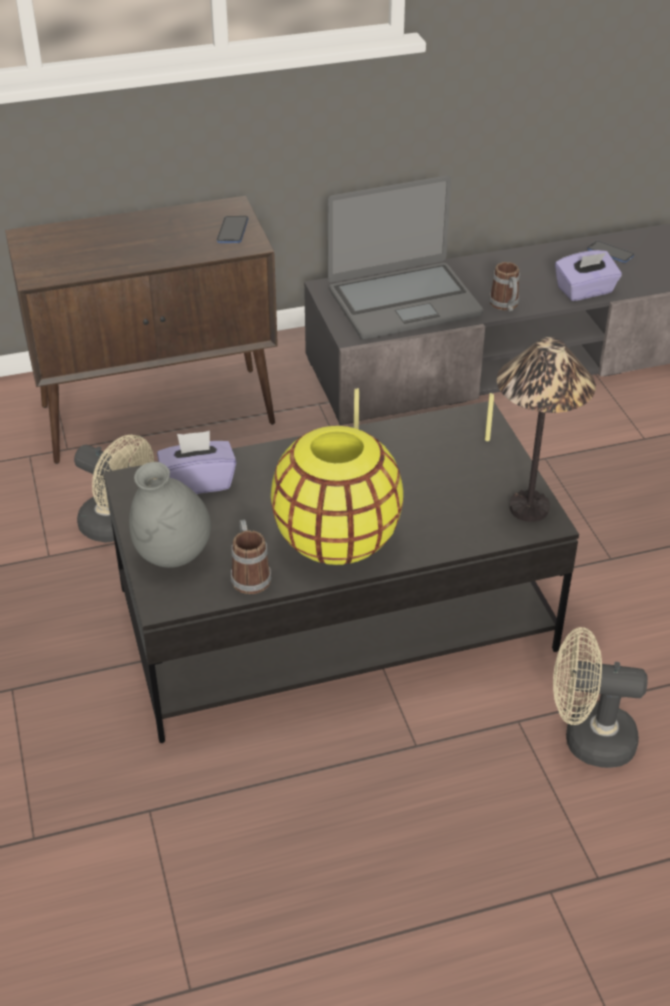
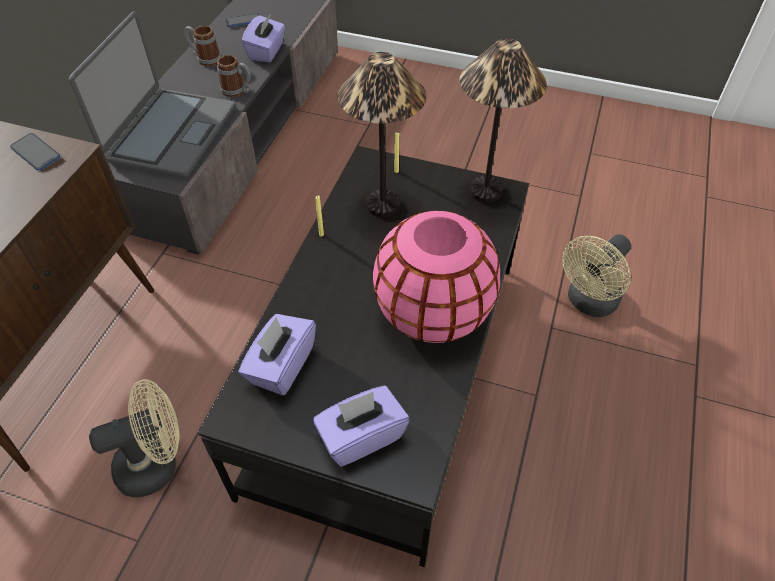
camera: 55 degrees left, 10 degrees up
(172, 556) = (361, 436): grey vase -> purple tissue box
(249, 574) = (427, 391): mug -> mug (205, 59)
(337, 541) = (433, 312): yellow vase -> pink vase
(432, 452) = (383, 206): none -> table lamp

